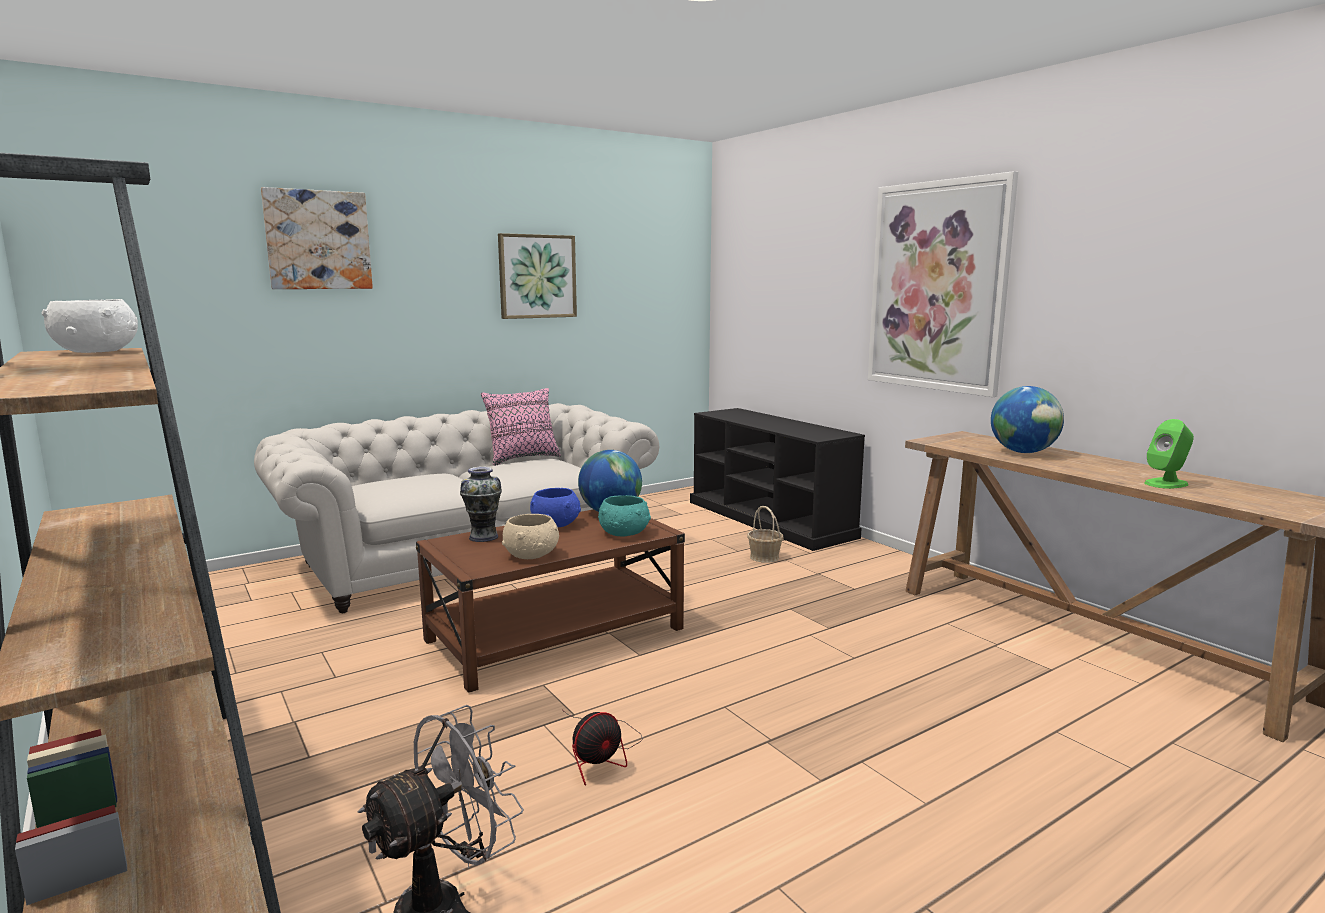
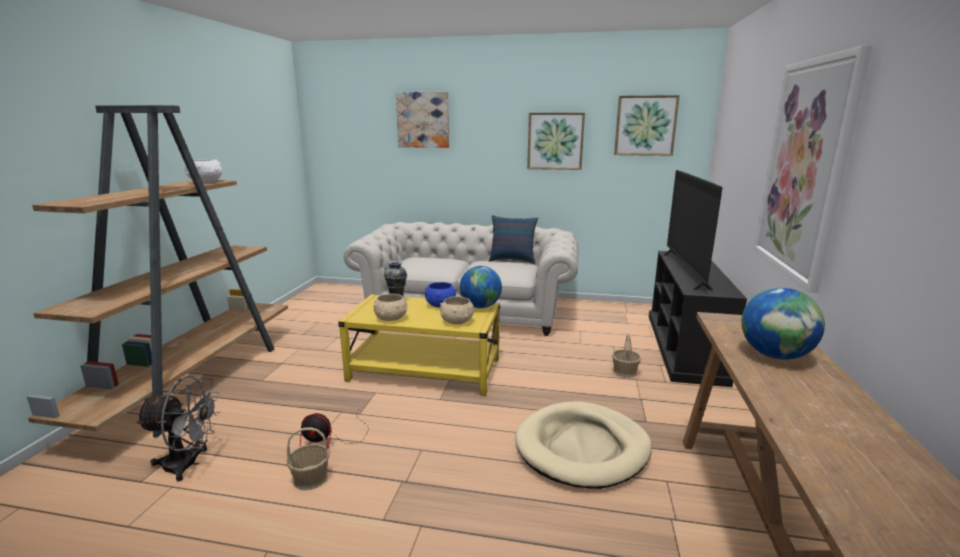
camera: 45 degrees right, 5 degrees up
(523, 459) = (512, 260): pink pillow -> blue pillow
(556, 635) = (425, 370): brown coffee table -> yellow coffee table
(625, 533) = (457, 322): turquoise bowl -> beige bowl
(643, 255) = (645, 125): none -> picture
(666, 802) = (310, 478): none -> basket
(765, 424) = (685, 270): none -> television
(852, 630) = (582, 448): none -> beige dog bed
(1166, 483) = (827, 443): green speaker -> none

